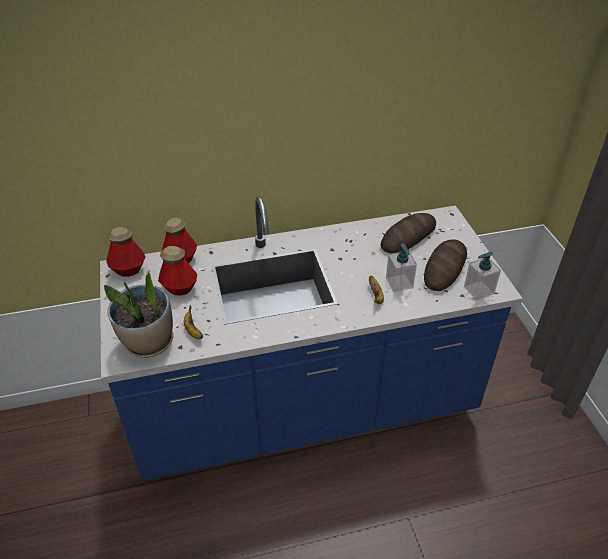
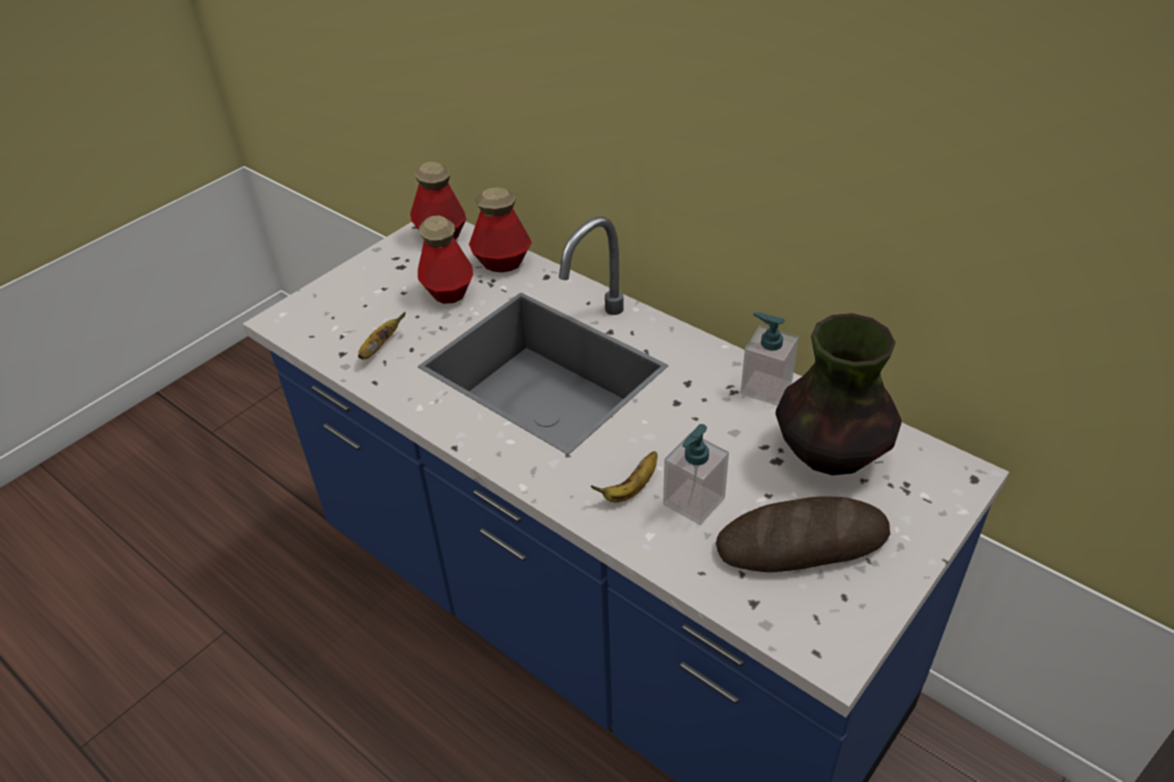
camera: 55 degrees right, 0 degrees up
(149, 342) = (328, 325): potted plant -> none
(408, 236) = (830, 453): bread -> vase
(478, 290) = (794, 622): soap dispenser -> soap dispenser (765, 388)

